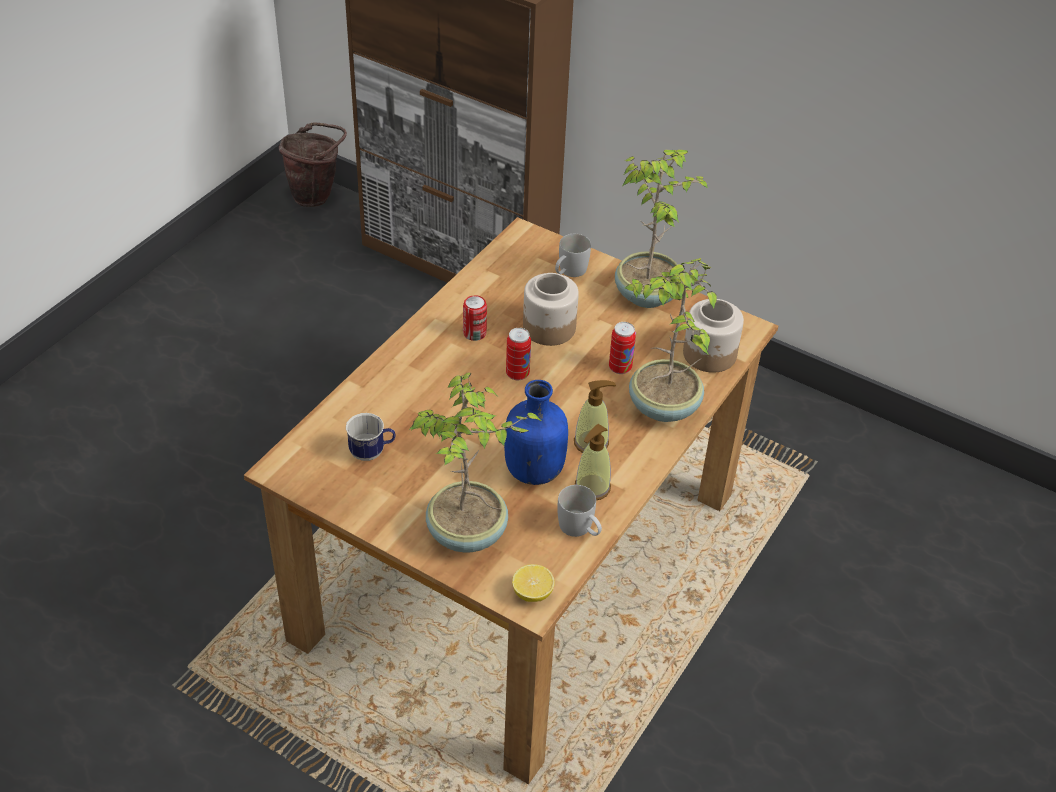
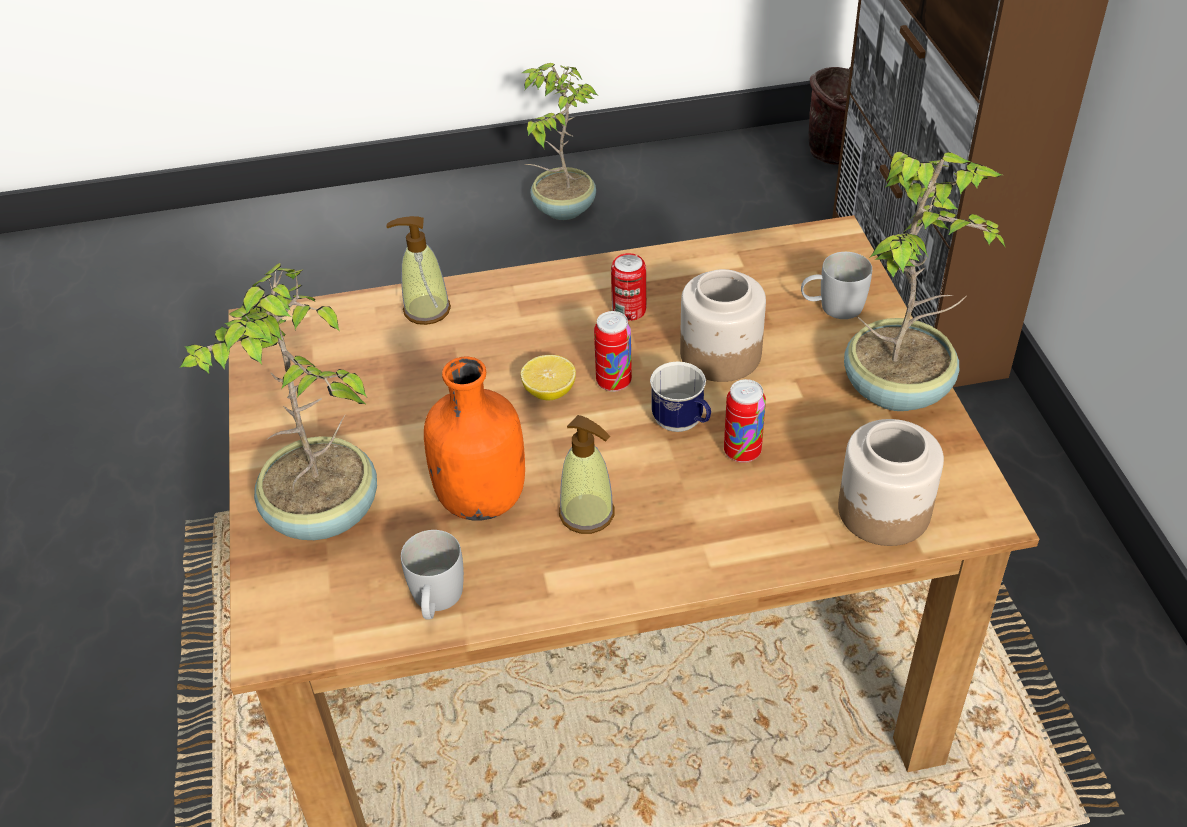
camera: 50 degrees right, 0 degrees up
(372, 452) = (358, 365): mug -> mug (683, 424)
(532, 593) = (289, 631): lemon -> lemon (549, 392)
(533, 470) = (482, 497): blue bottle -> orange bottle
(592, 487) = (515, 565): soap dispenser -> soap dispenser (426, 310)
(662, 408) = (729, 534): potted plant -> potted plant (562, 209)

